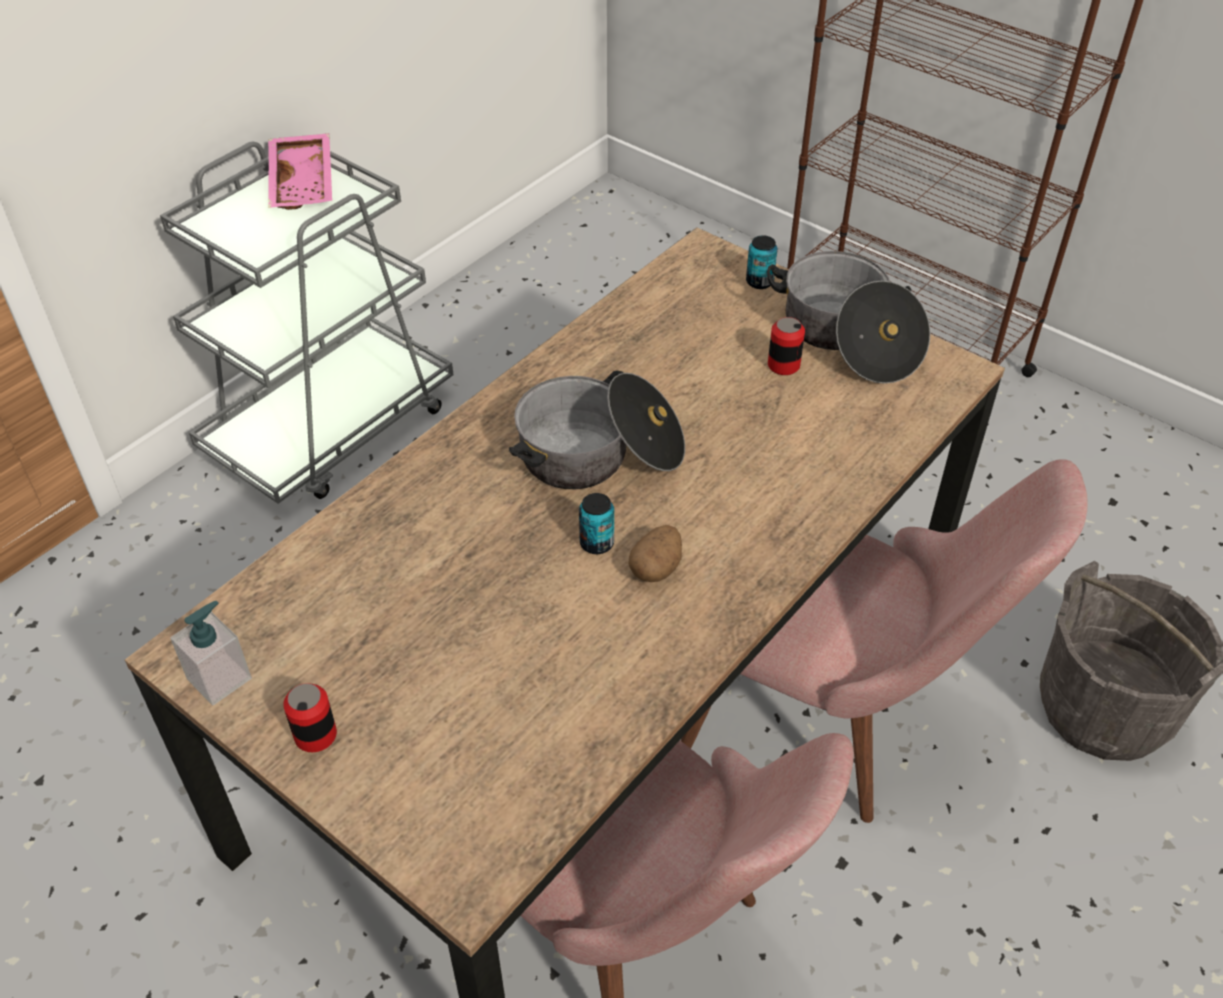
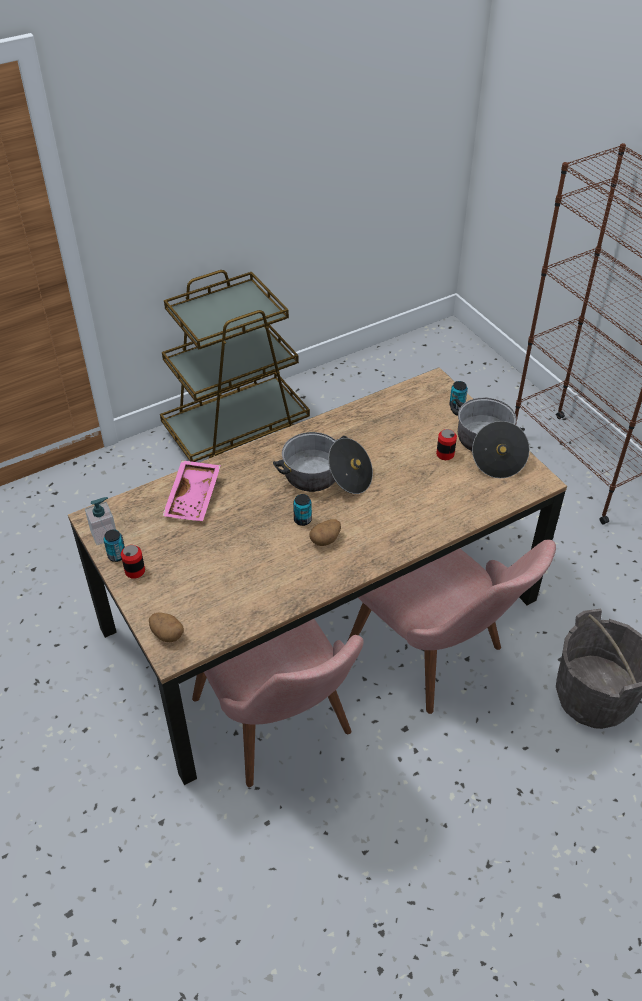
camera: 20 degrees right, 0 degrees up
(264, 714) = (117, 555): none -> can
(304, 183) = (243, 297): pink tray -> pink tray (194, 497)
(331, 427) = (237, 429): grey cart -> brown cart
(439, 846) = (167, 634): none -> potato

